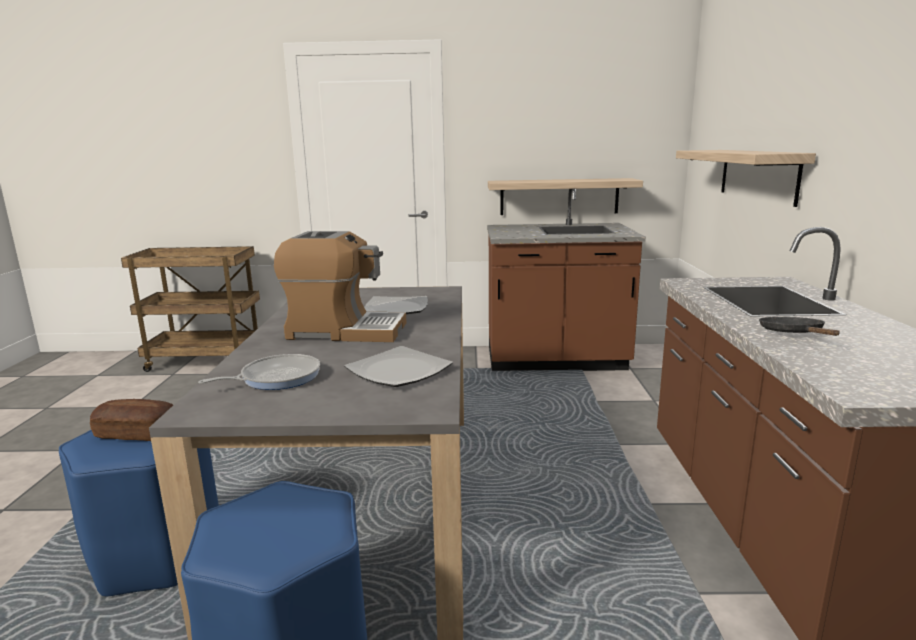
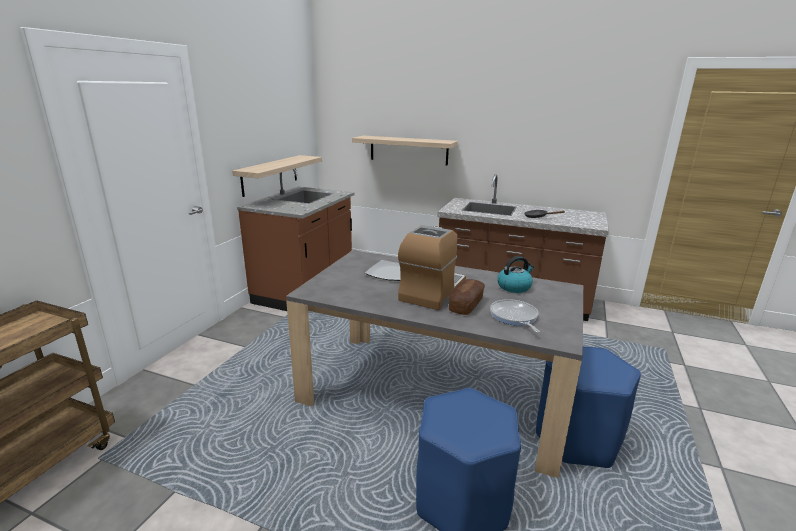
camera: 70 degrees left, 5 degrees up
(136, 434) = (468, 417): bread -> bread (466, 305)
(399, 370) = (514, 287): plate -> kettle

